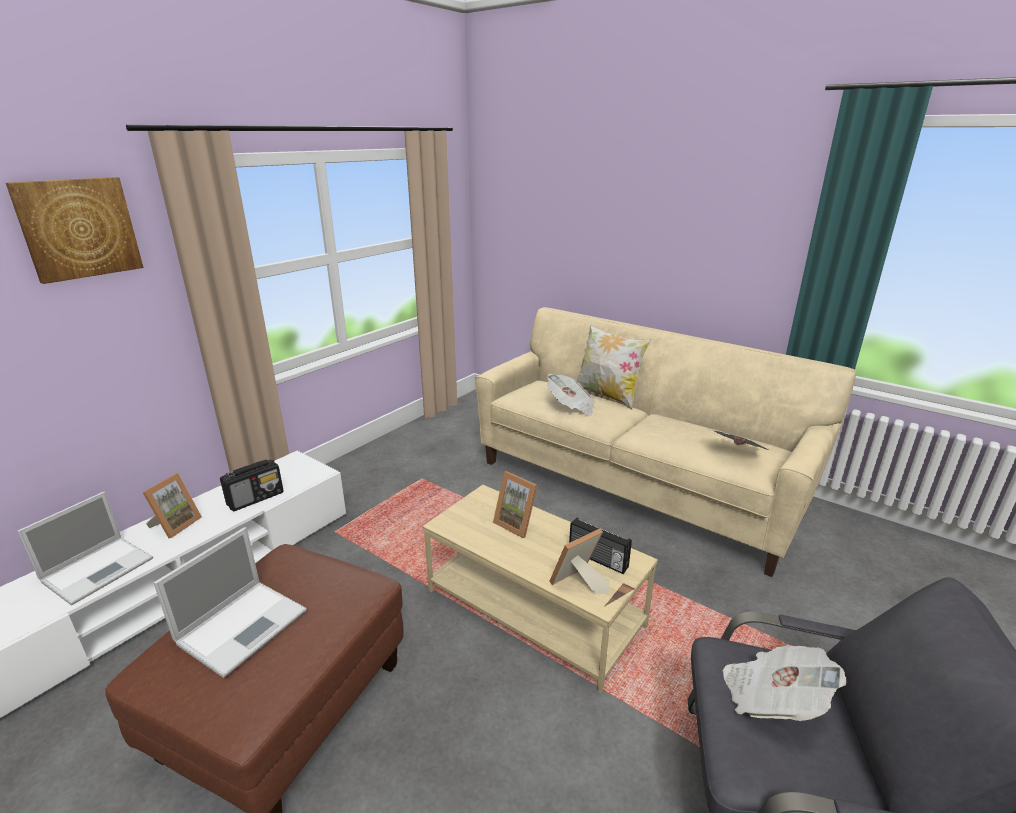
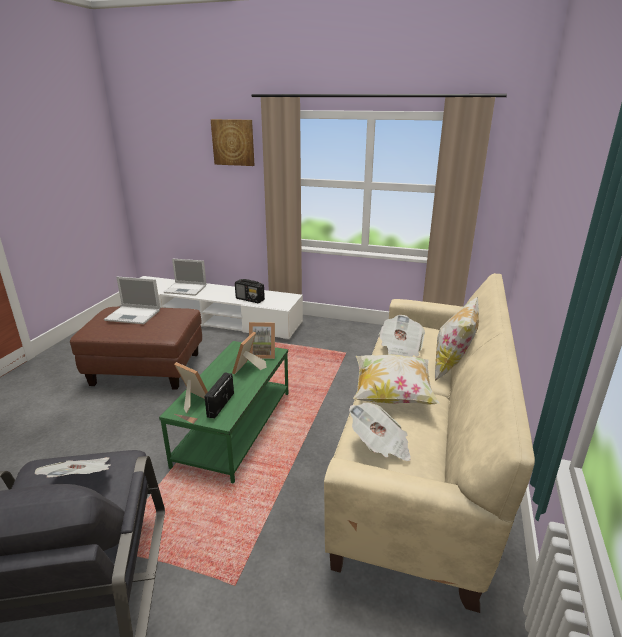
camera: 70 degrees right, 0 degrees up
(175, 525) = (220, 291): picture frame -> picture frame (263, 354)
(535, 608) = (235, 427): beige coffee table -> green coffee table
(655, 431) = (392, 395): none -> pillow

